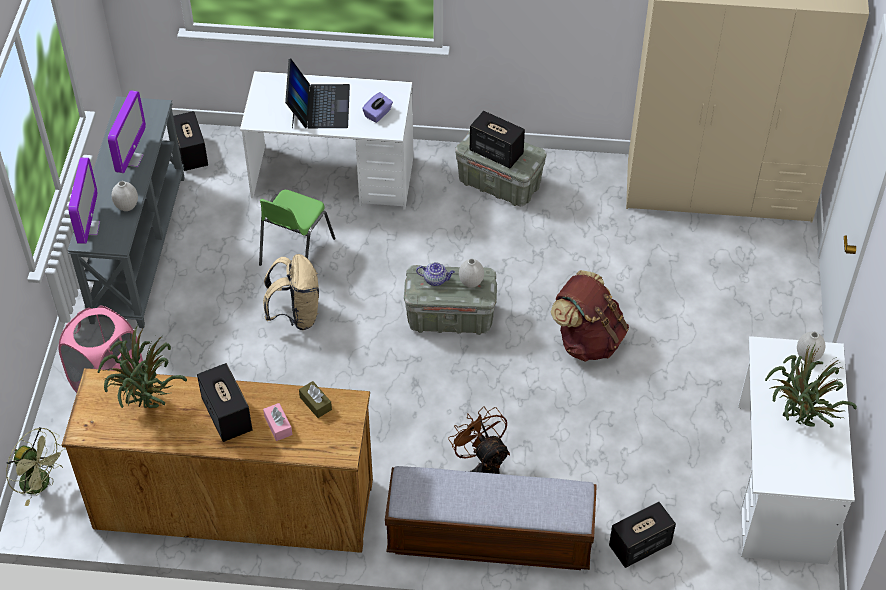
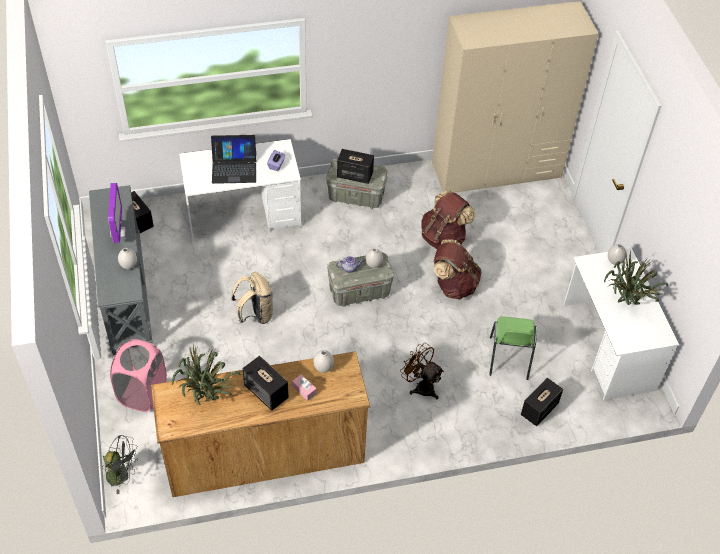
camera: 20 degrees left, 0 degrees up
(41, 484) = (122, 475): green fan -> grey fan
(88, 228) = (107, 287): monitor -> none
(295, 252) = (238, 272): green chair -> green chair (509, 359)
(315, 403) = (323, 368): brown tissue box -> white vase
(319, 106) = (234, 168): laptop -> laptop turned 105 degrees clockwise
(489, 539) = (443, 431): bench -> none
(601, 269) = (443, 237): none -> brown backpack

